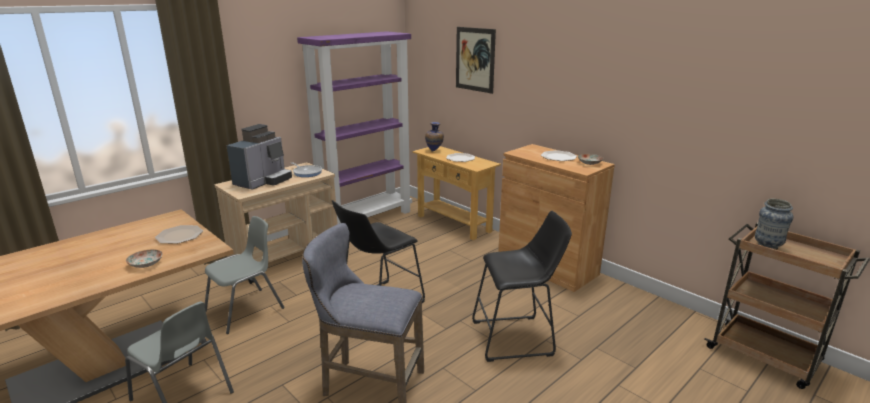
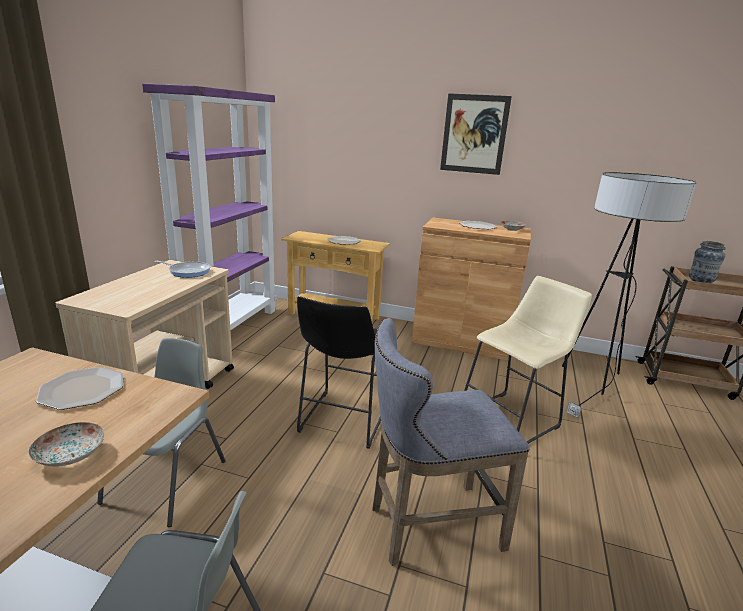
camera: 30 degrees left, 0 degrees up
(263, 181) = (137, 289): coffee machine -> none
(434, 151) = (306, 236): vase -> none
(475, 59) = (354, 128): picture -> picture (474, 134)
(517, 338) = (512, 419): black stool -> beige stool
(639, 331) = (592, 383): none -> floor lamp

